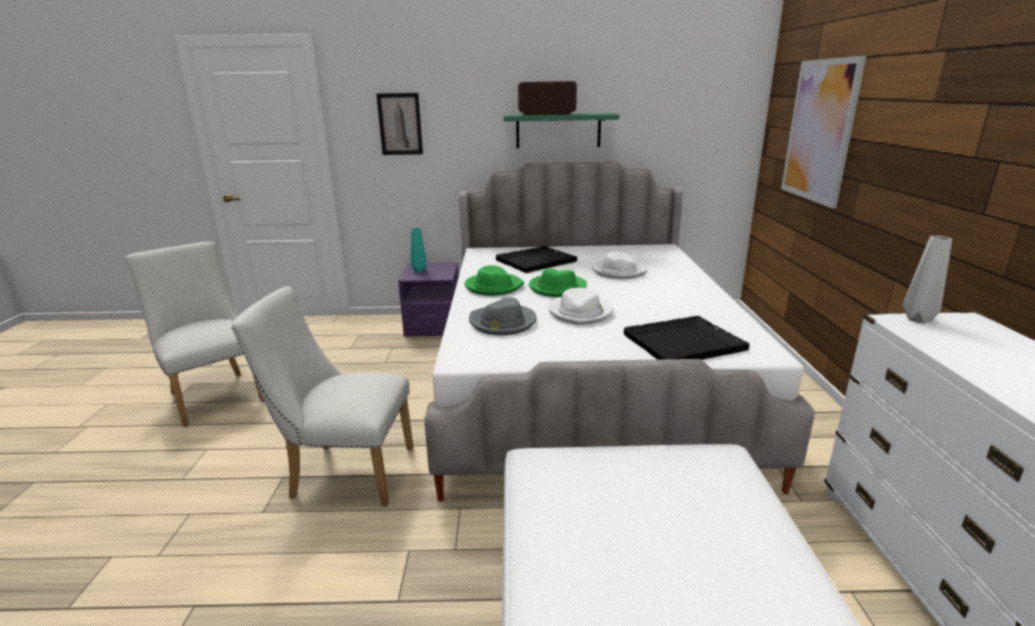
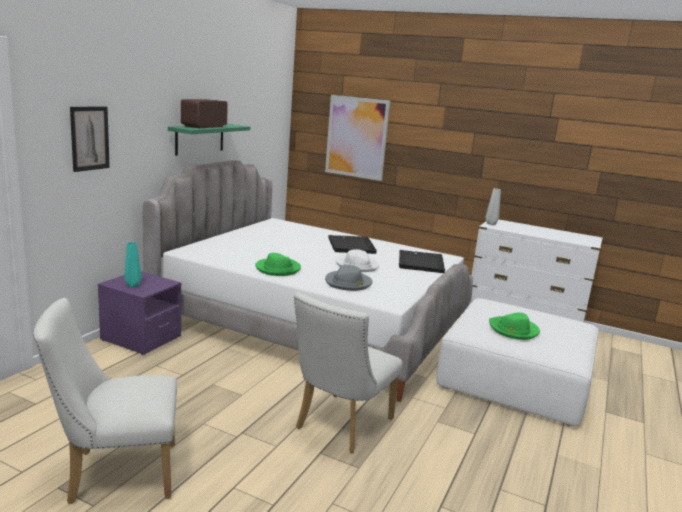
camera: 65 degrees left, 5 degrees down
(535, 261) = (242, 247): black tray -> black tray (351, 246)
(557, 288) = (307, 258): green hat -> green hat (513, 330)
(618, 271) = (301, 240): white hat -> none

